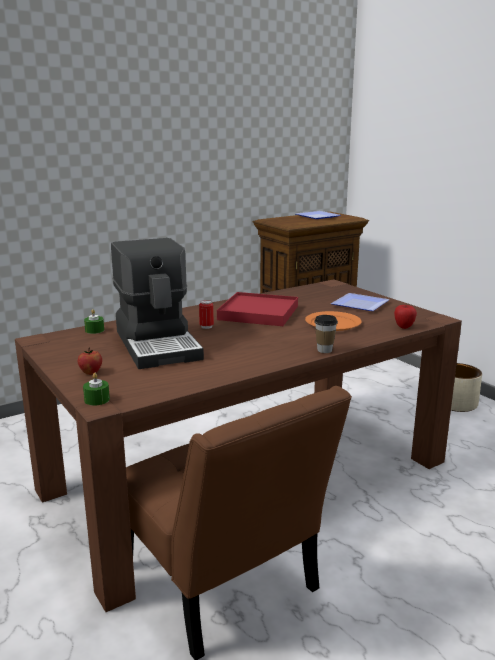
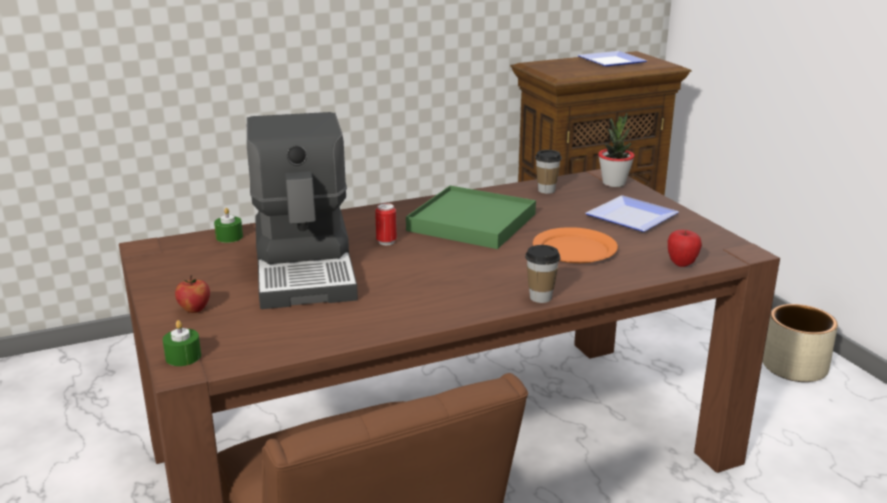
camera: 10 degrees right, 5 degrees up
(258, 313) = (471, 222): red tray -> green tray
(298, 293) = (546, 190): none -> cup
(339, 287) = (613, 183): none -> potted plant

